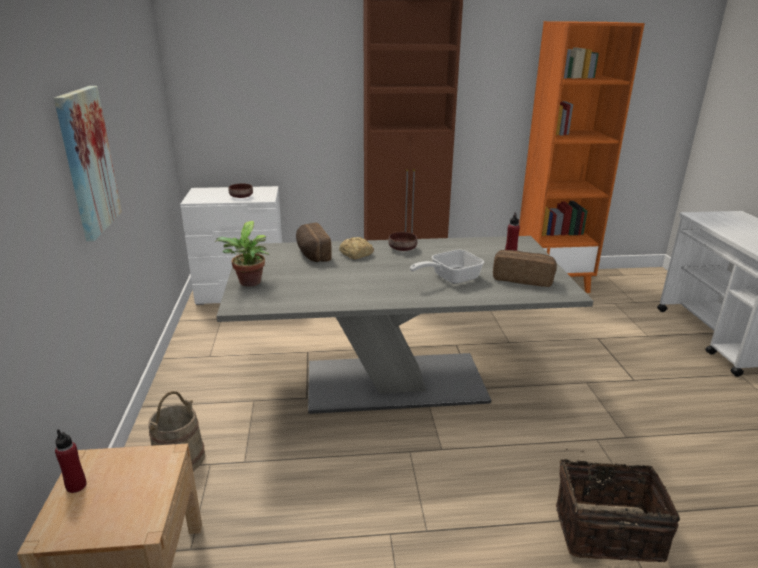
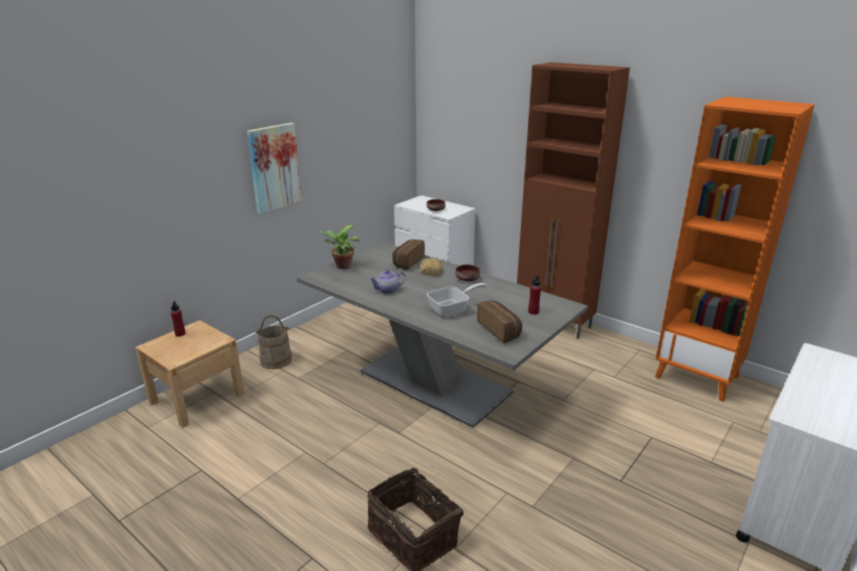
camera: 45 degrees right, 0 degrees up
(354, 286) = (387, 290): none -> teapot
(450, 278) = (452, 309): frying pan -> frying pan turned 135 degrees clockwise

